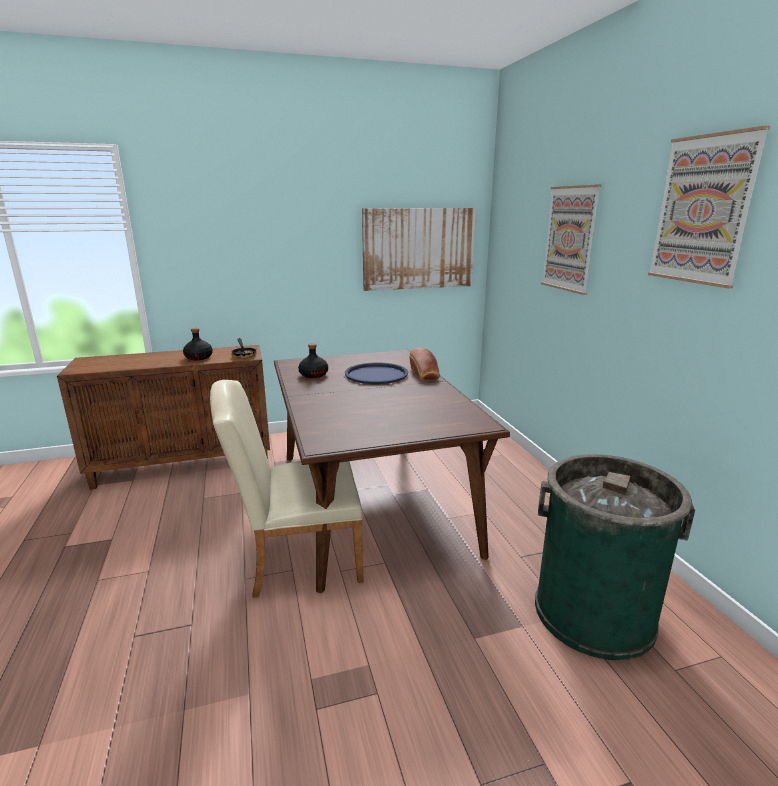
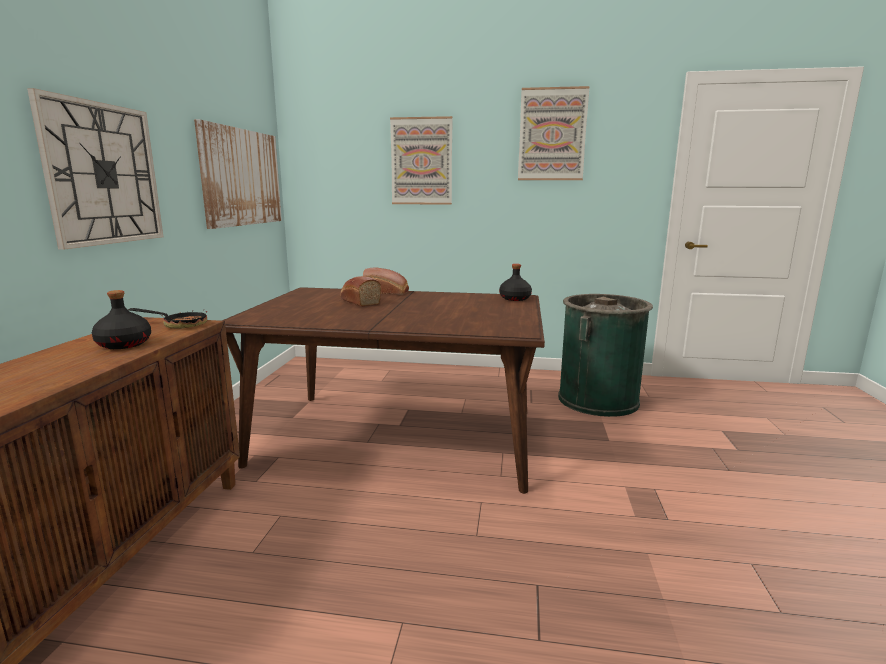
camera: 65 degrees left, 5 degrees down
(266, 255) = (103, 174): none -> wall clock
(296, 558) = (462, 496): beige chair -> none
(313, 375) = (314, 316): black bottle -> black bottle (514, 298)
(376, 374) = (359, 301): blue tray -> bread

